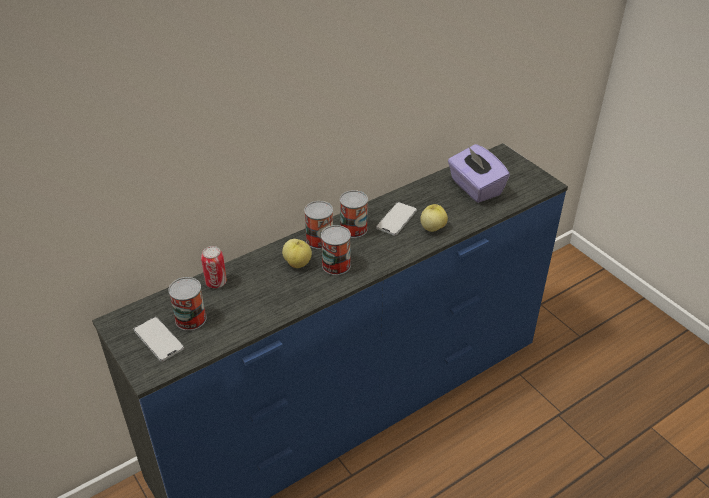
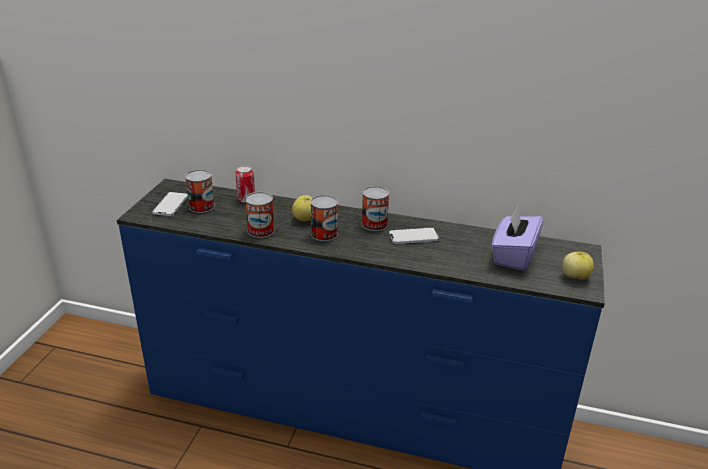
camera: 50 degrees right, 10 degrees down
(319, 240) = (342, 216): can -> can (260, 230)
(432, 228) = (428, 256): apple -> apple (575, 276)

